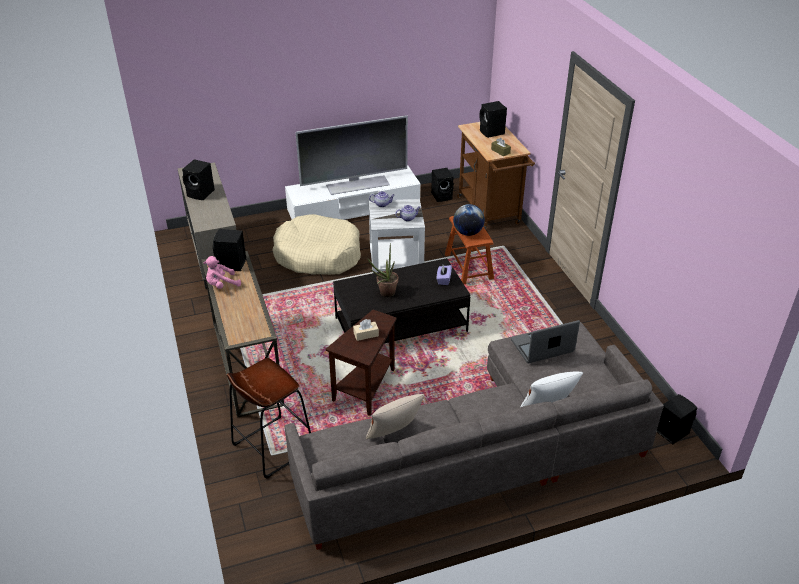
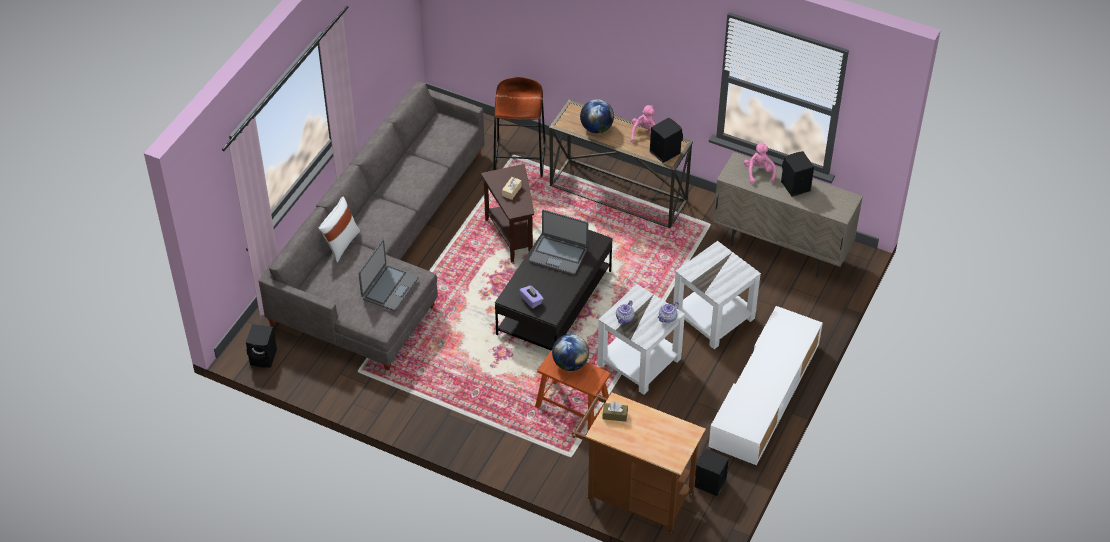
camera: 135 degrees right, 10 degrees up
(205, 212) = (759, 172): none -> pink plush toy
(245, 312) = (596, 128): none -> globe
(318, 255) = (713, 318): beige dog bed -> white side table
(357, 184) = (764, 376): television -> none
(385, 294) = (558, 255): potted plant -> laptop
(394, 435) = (419, 161): beige pillow -> none
(492, 132) = (657, 441): black speaker -> none

